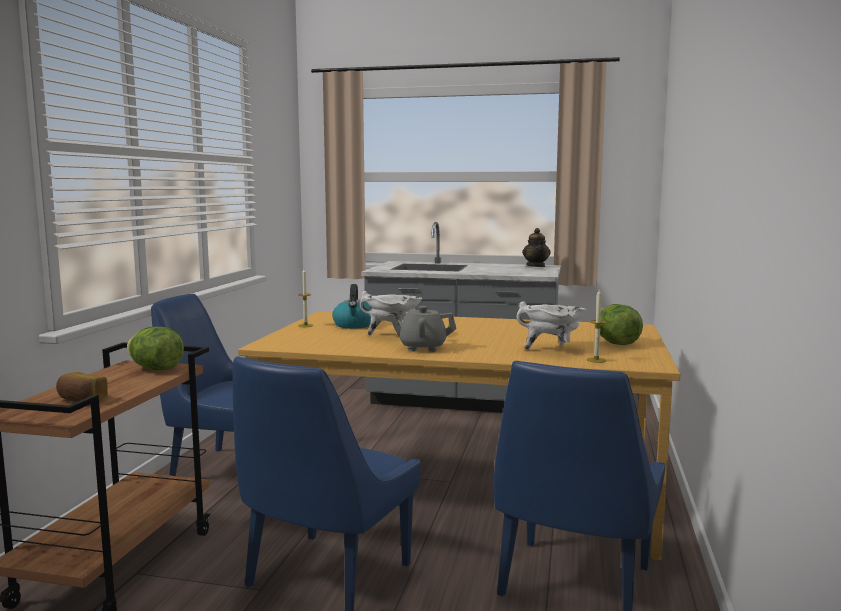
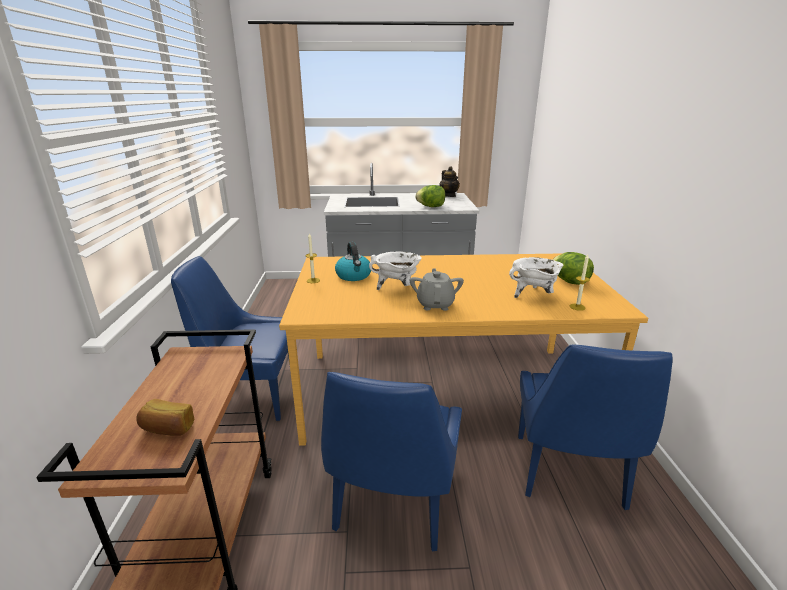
camera: 15 degrees left, 15 degrees up
(156, 369) = (211, 359): lettuce -> lettuce (431, 207)
(422, 348) = (435, 304): grey teapot -> grey teapot turned 105 degrees clockwise

